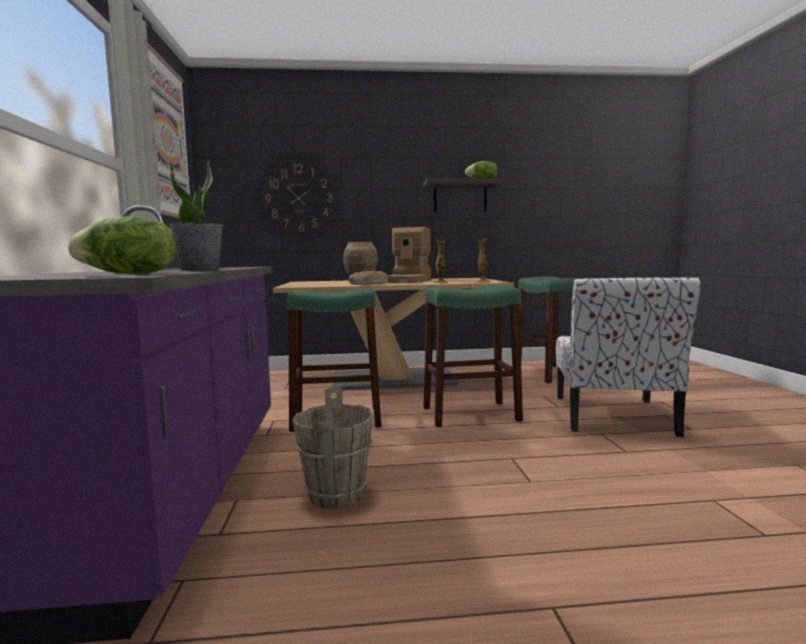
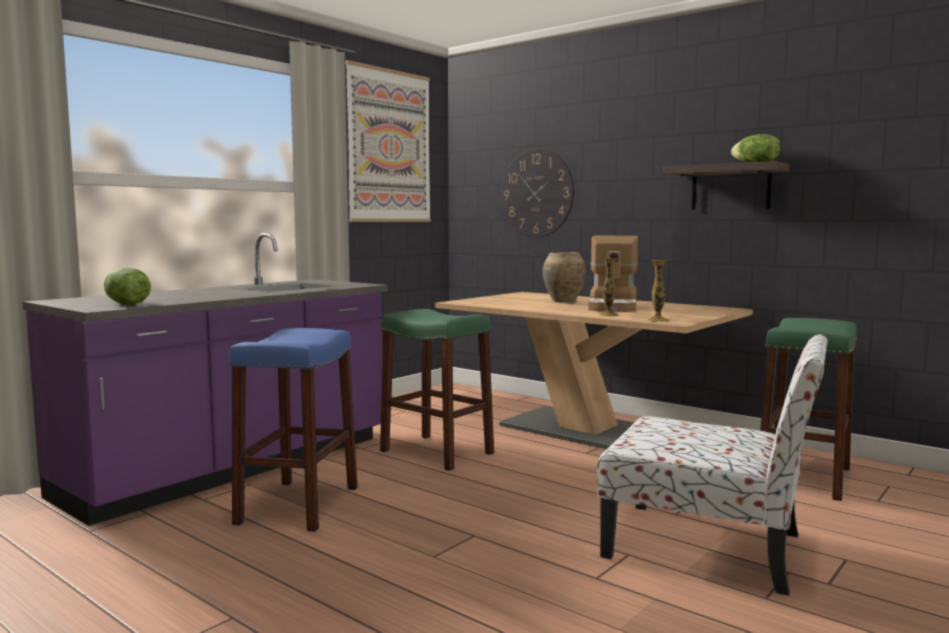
camera: 45 degrees right, 0 degrees up
(200, 270) = (229, 296): potted plant -> none
(337, 495) = (298, 505): brown bucket -> blue stool
(369, 284) = (534, 308): bread -> none
(410, 281) = (614, 306): coffee machine -> coffee machine turned 45 degrees counterclockwise
(470, 414) = (556, 487): green stool -> none
(613, 416) = (709, 547): chair -> chair turned 120 degrees counterclockwise

